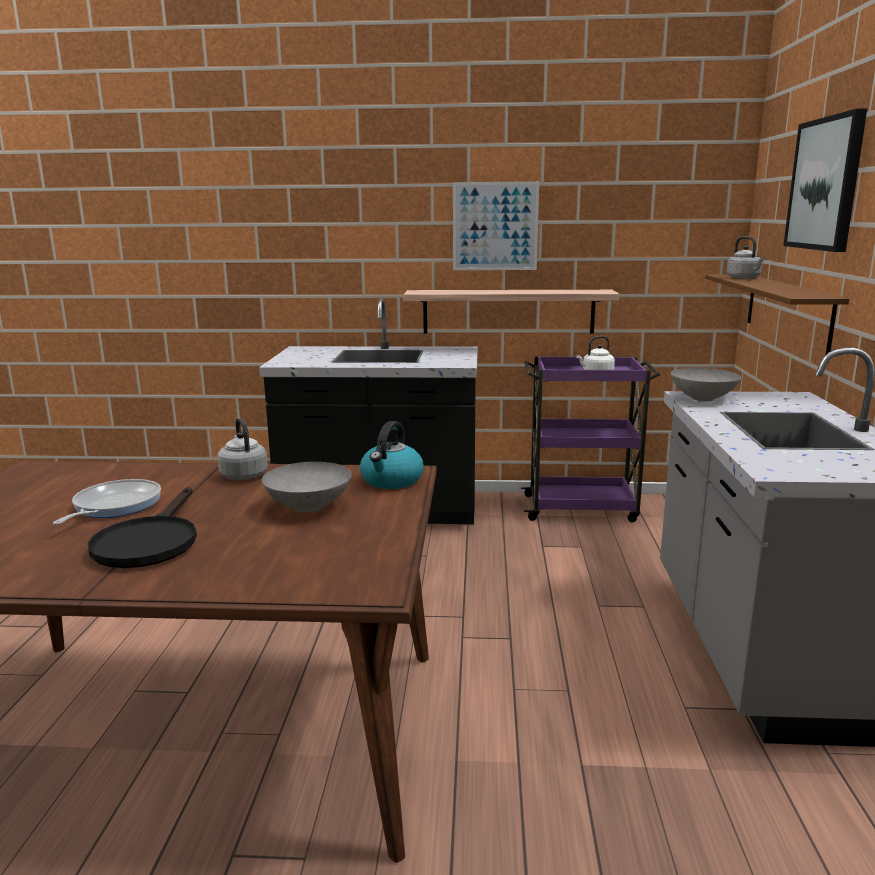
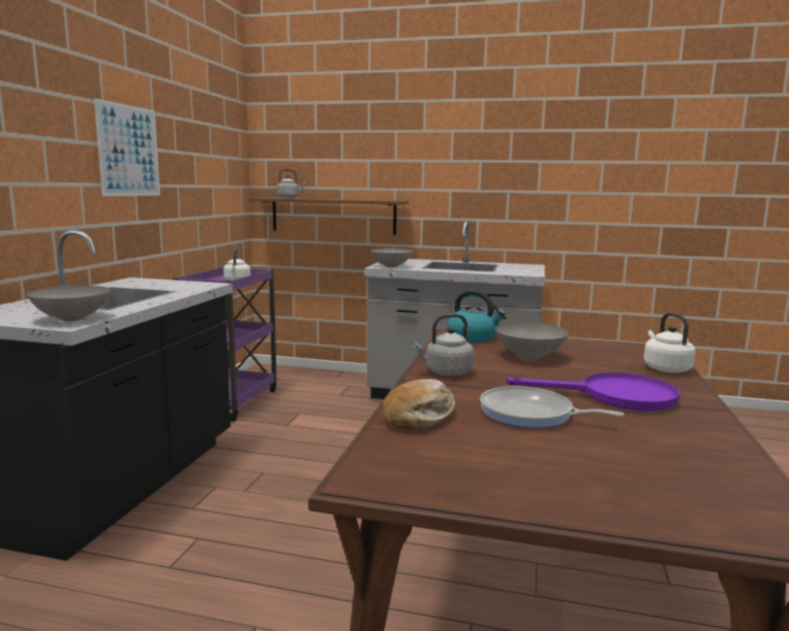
camera: 80 degrees left, 5 degrees down
(126, 473) = (420, 416): none -> bread
(150, 541) = (614, 396): black frying pan -> purple frying pan
(258, 581) = (665, 368): none -> white kettle
(295, 361) = (71, 319): none -> grey bowl
(508, 311) = (145, 238): shelf -> none
(825, 184) = (362, 137): picture -> none

